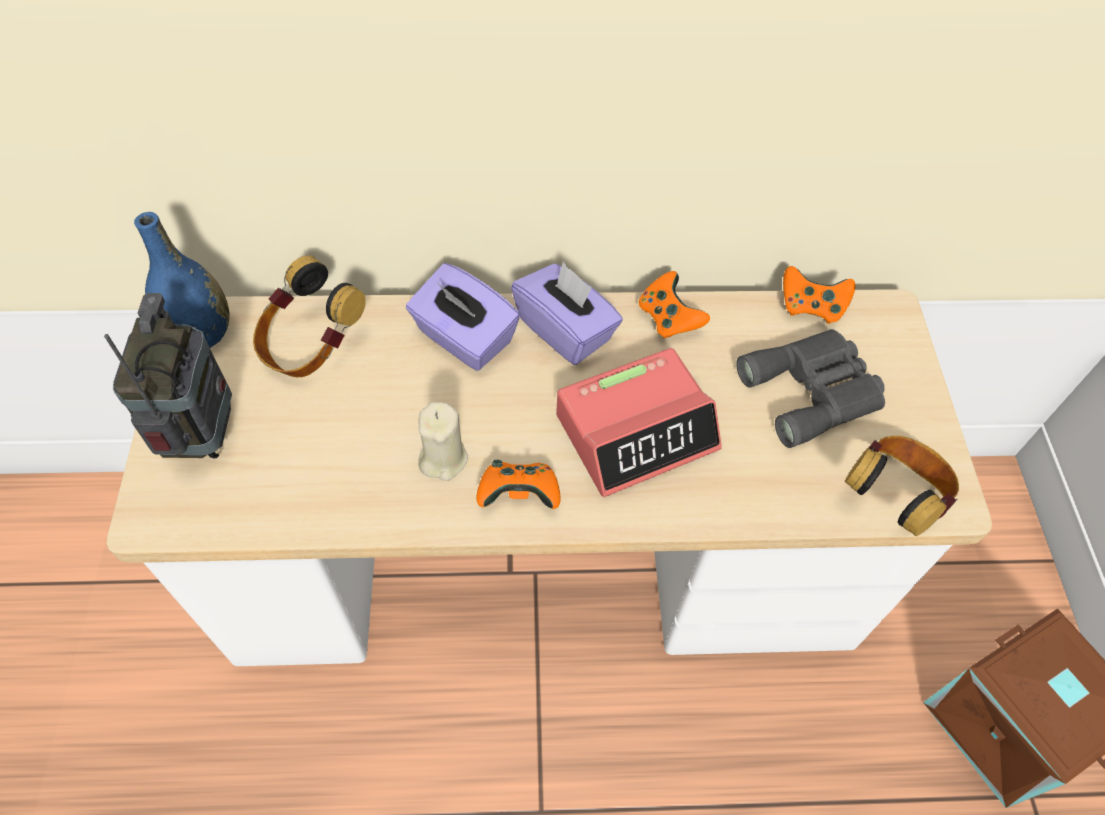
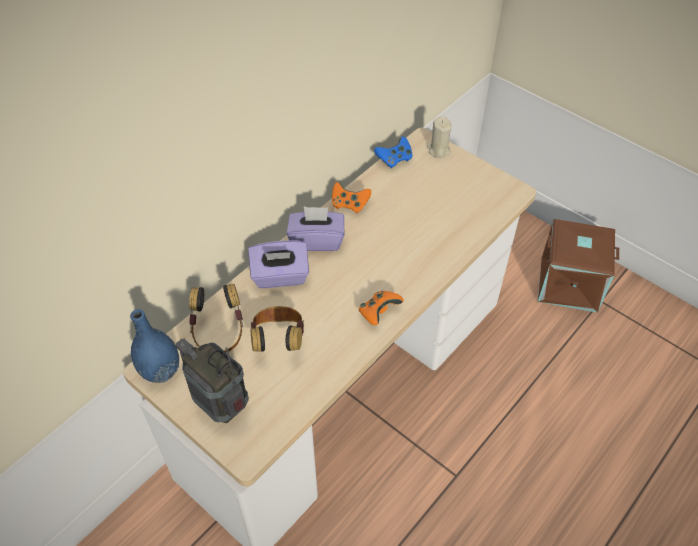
camera: 45 degrees left, 5 degrees down
(443, 458) = (333, 326): beige candle -> beige candle (438, 150)
(637, 431) = (390, 254): alarm clock -> none
(811, 307) = (394, 159): orange game controller -> blue game controller
(814, 391) = (432, 189): grey binoculars -> none
(892, 498) = (497, 205): headphones -> headphones (278, 340)

